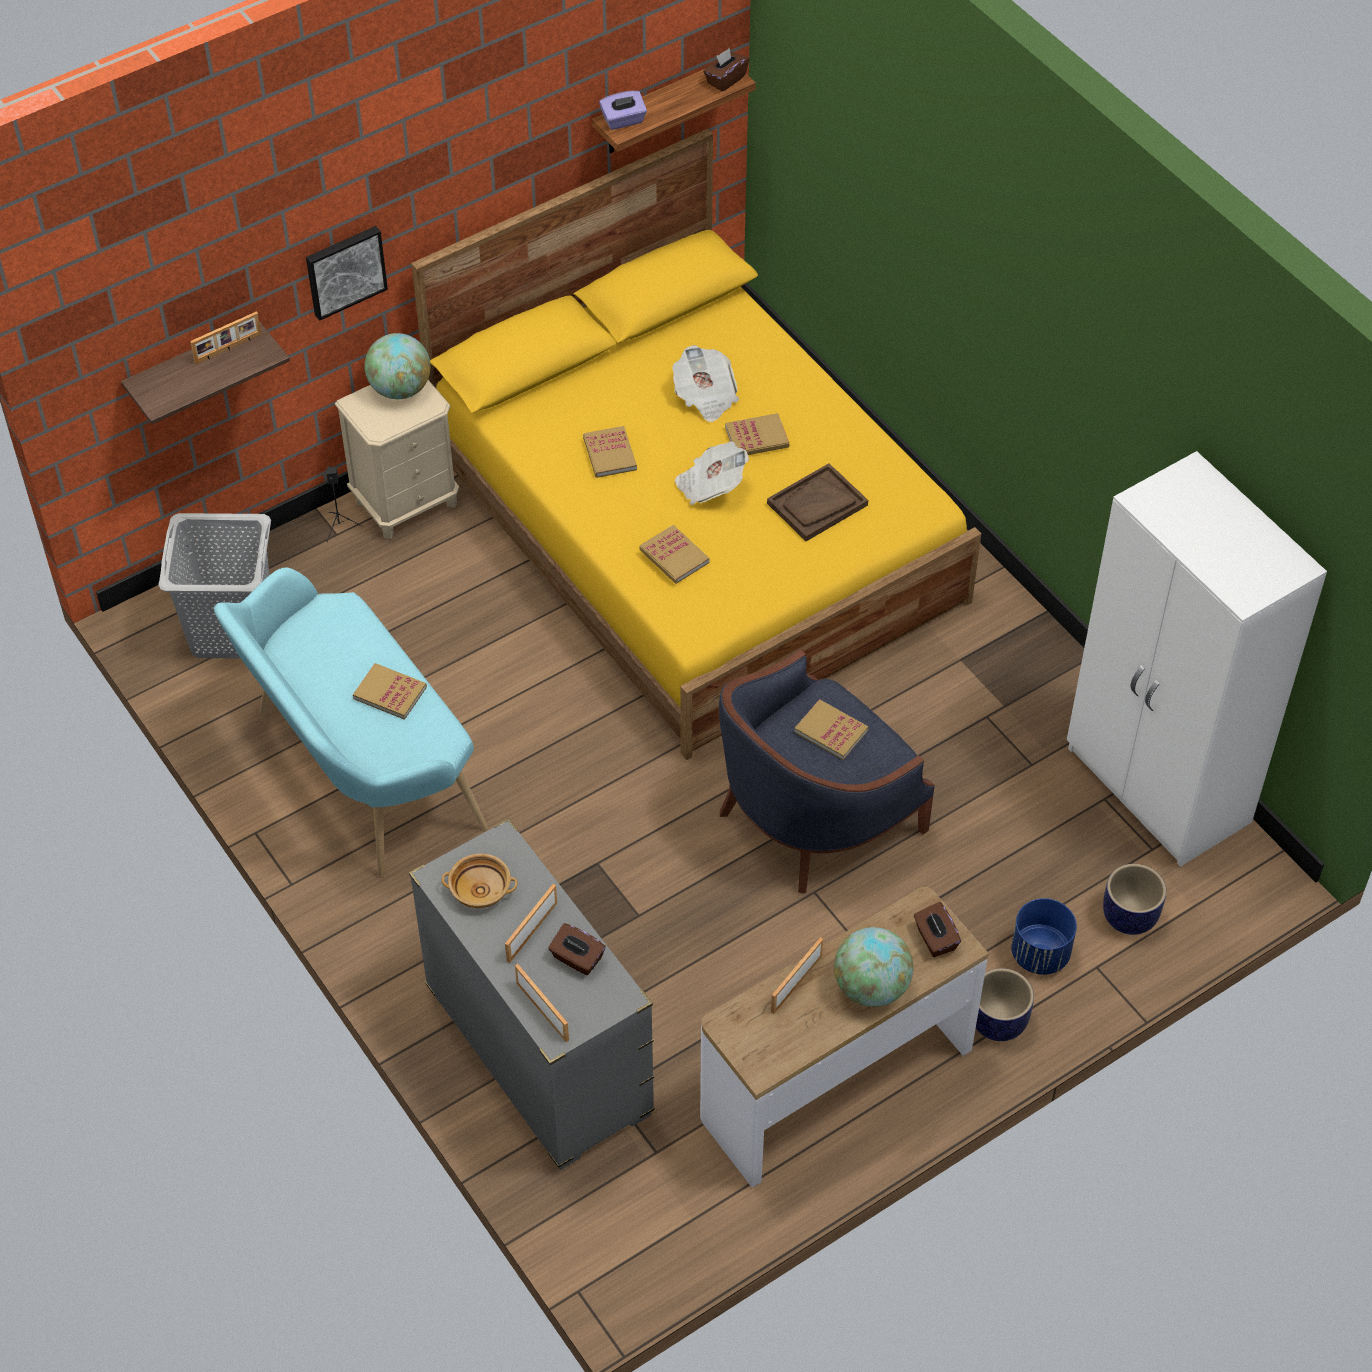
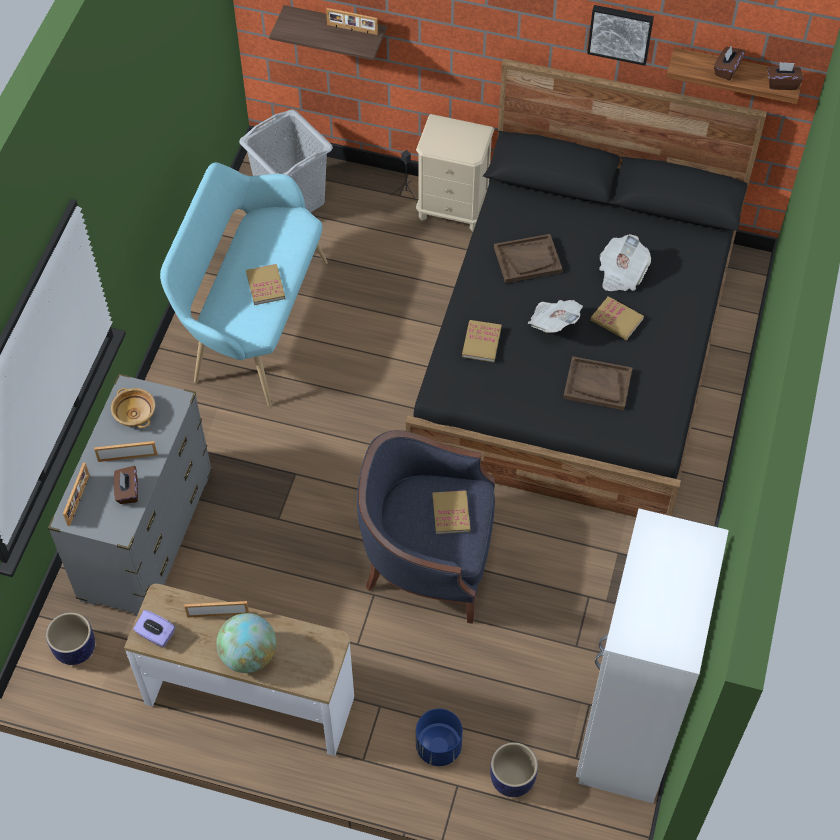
camera: 50 degrees right, 5 degrees up
(345, 270) = (457, 33): picture -> picture (620, 33)
(400, 389) = (468, 134): globe -> none
(609, 454) = (527, 260): book -> brown tray
(623, 121) = (689, 62): purple tissue box -> purple tissue box (156, 635)
(696, 528) = (577, 351): yellow bed -> black bed
(935, 939) = (313, 665): brown tissue box -> brown tissue box (727, 69)
(999, 1021) = (369, 757): planter -> planter (76, 649)

